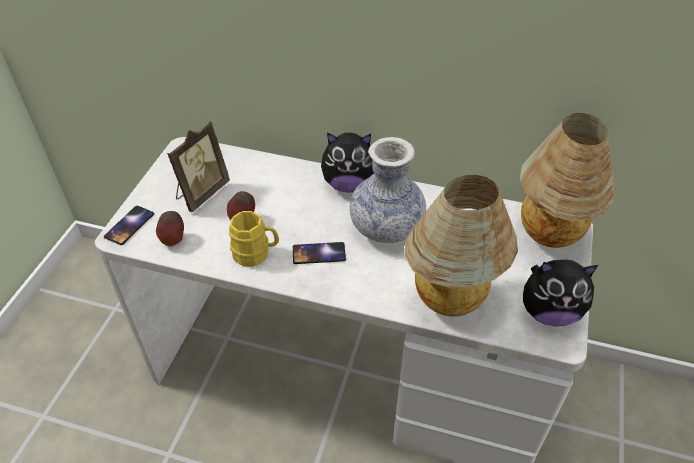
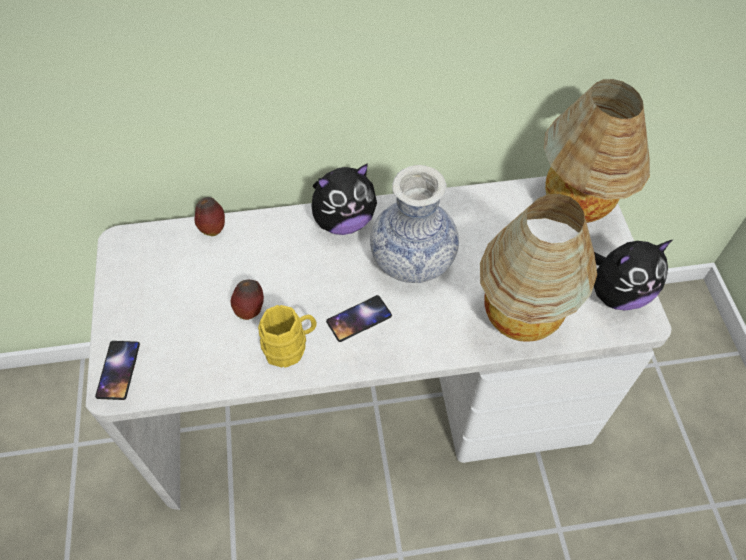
camera: 25 degrees left, 10 degrees up
(174, 240) = (185, 367): apple -> apple (213, 228)
(201, 193) = (180, 294): picture frame -> none

